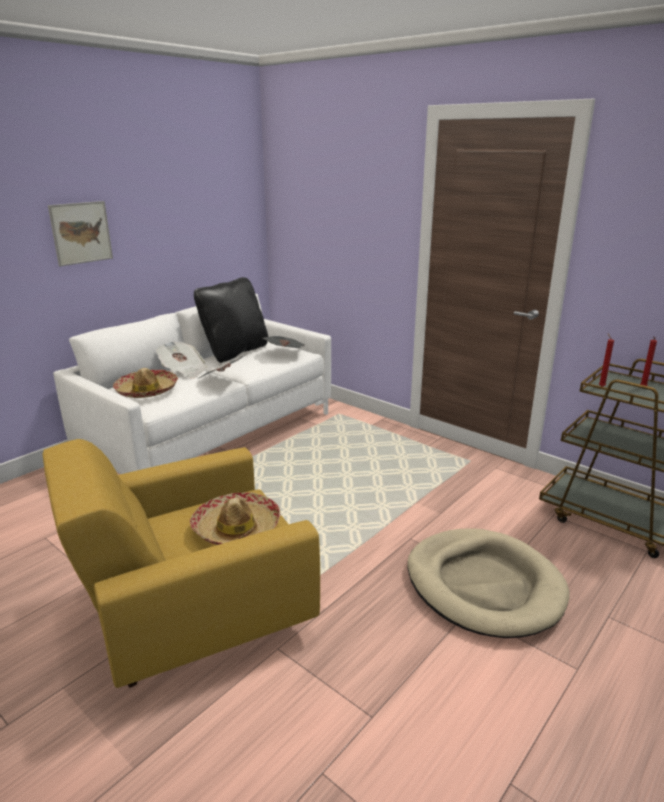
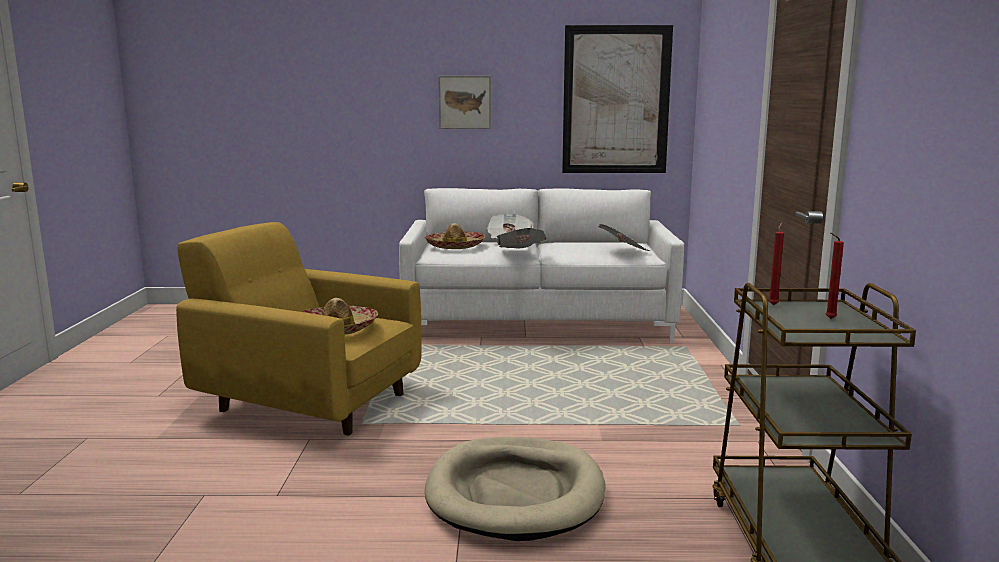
camera: 50 degrees right, 10 degrees down
(213, 216) = (616, 100): none -> picture
(235, 351) = (585, 242): black pillow -> none

